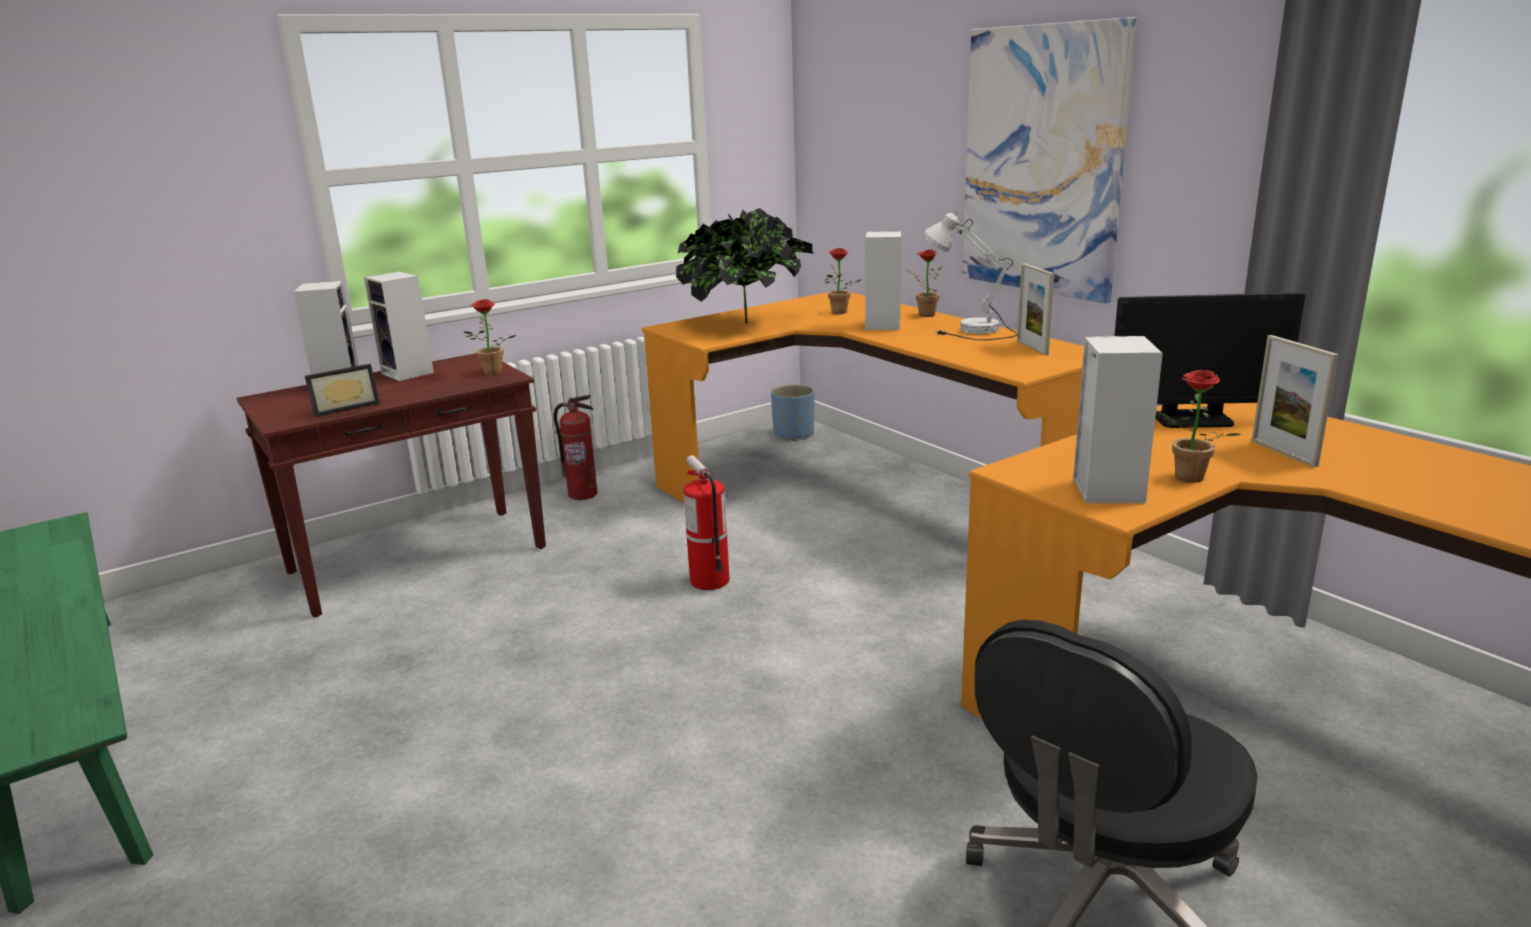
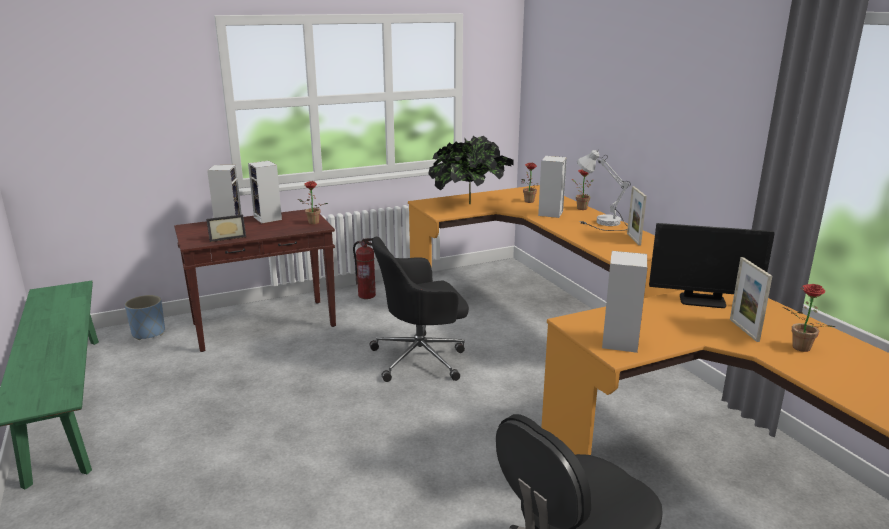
camera: 10 degrees right, 0 degrees up
(709, 580) = (421, 358): fire extinguisher -> black office chair
(793, 433) = (504, 270): blue planter -> blue planter (148, 333)
(1042, 161) = (652, 124): picture -> none
(1185, 479) = (671, 340): potted plant -> potted plant (798, 348)

